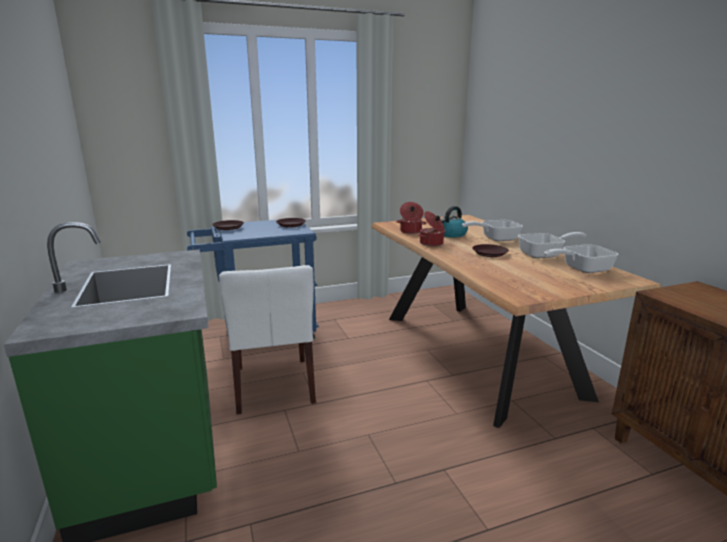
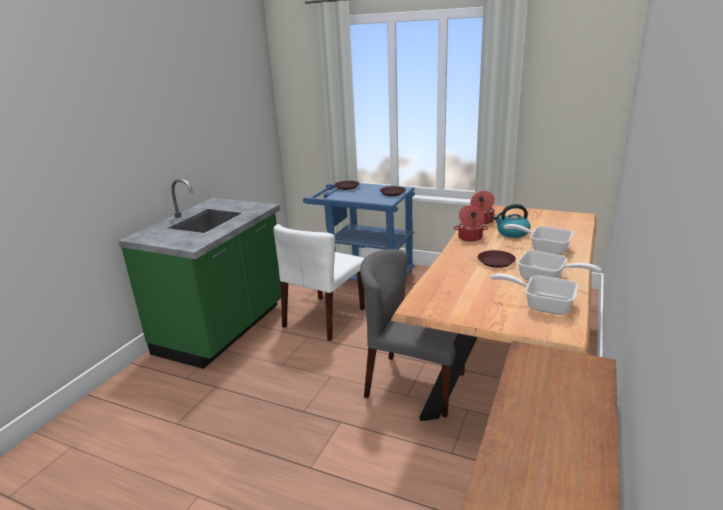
camera: 45 degrees right, 5 degrees up
(448, 402) = (414, 385): none -> grey chair

